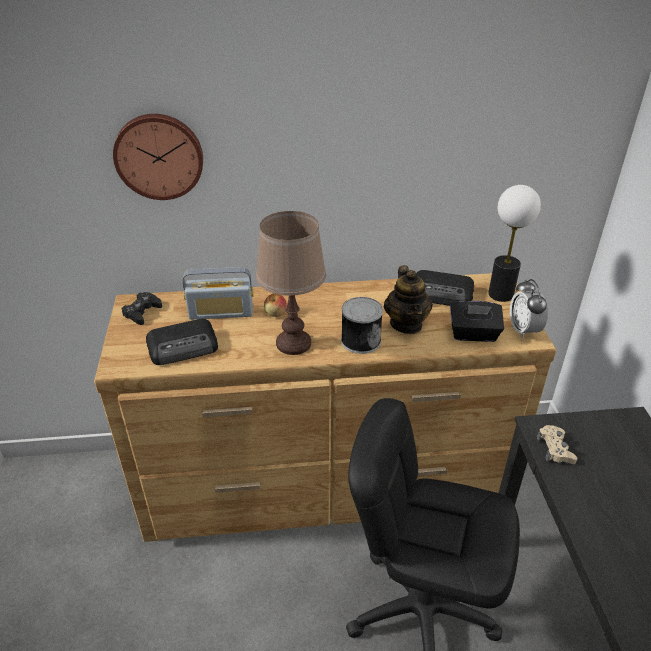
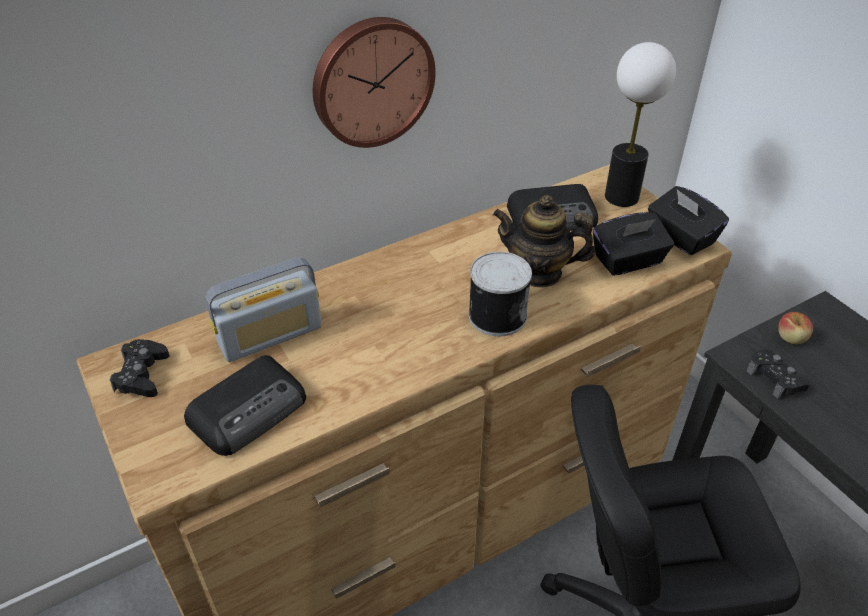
camera: 25 degrees left, 5 degrees up
(159, 156) = (115, 110): wall clock -> wall clock (371, 81)
(275, 313) = (353, 311): apple -> apple (791, 338)
(293, 344) = (410, 350): brown table lamp -> none
(406, 324) = (538, 272): teapot -> teapot turned 135 degrees clockwise
(523, 330) = (680, 237): alarm clock -> black tissue box
(555, 449) = (775, 378): beige game controller -> black game controller

